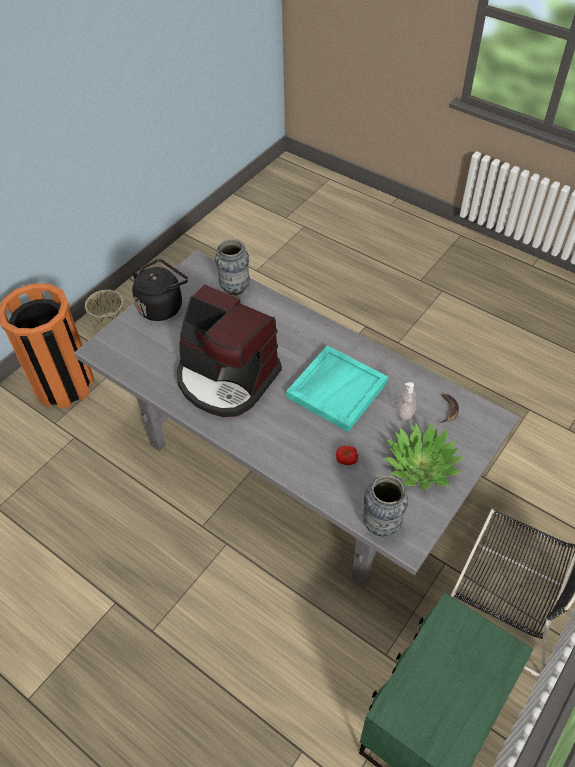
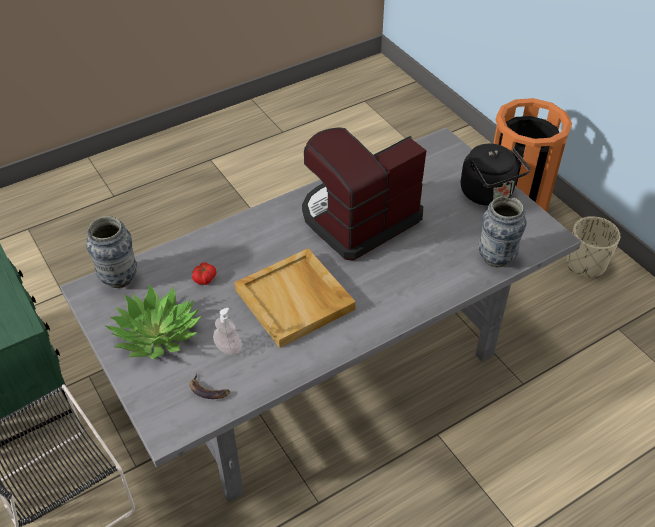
camera: 110 degrees right, 5 degrees down
(336, 389) = (296, 300): turquoise tray -> beige tray

